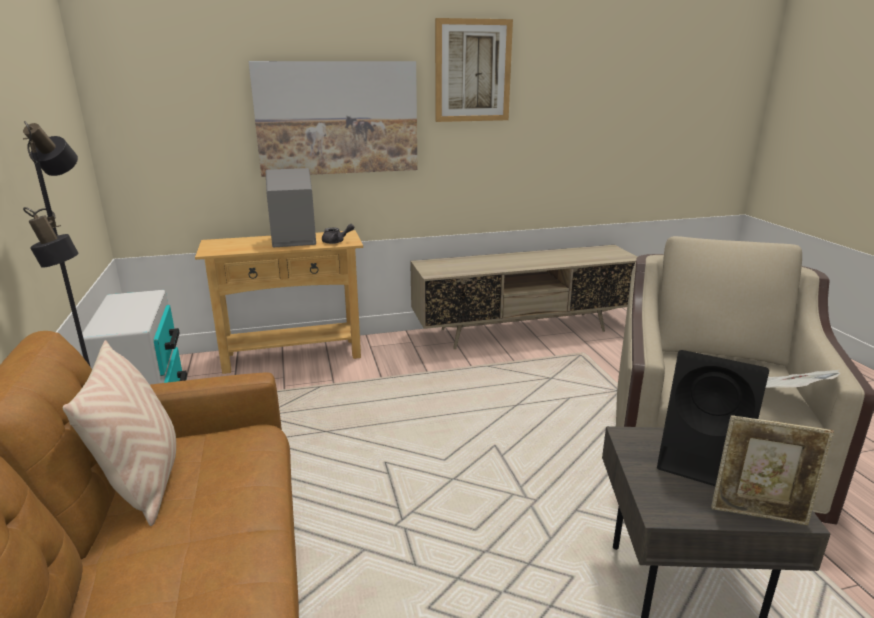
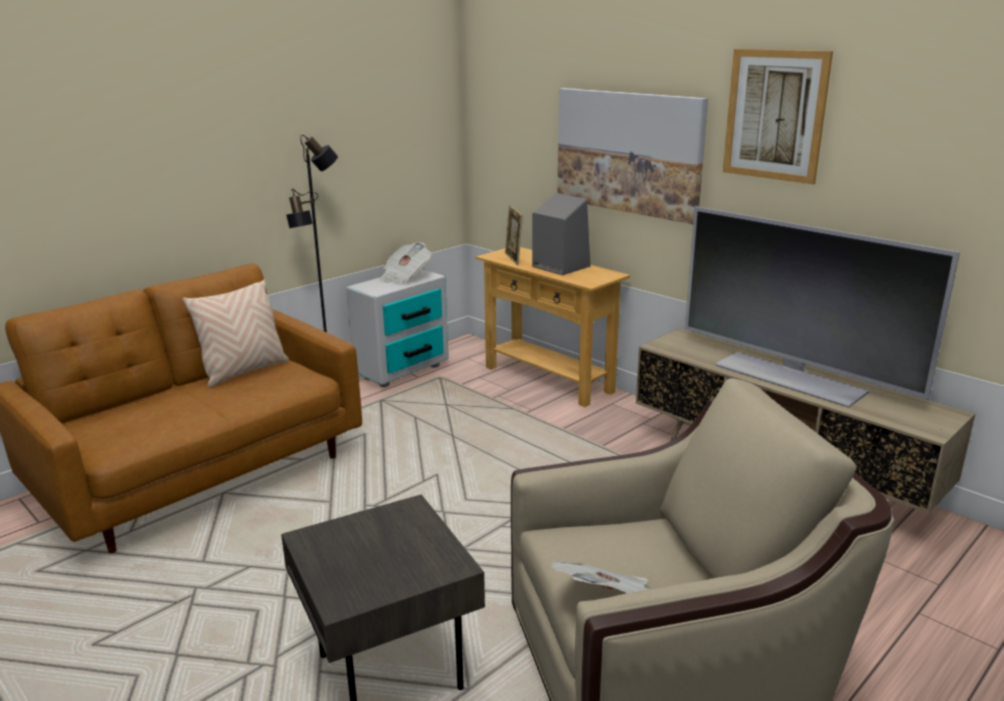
camera: 60 degrees right, 0 degrees up
(125, 305) = (404, 277): none -> newspaper
(336, 241) = (582, 278): grey teapot -> none
(528, 260) = (790, 377): none -> television
(705, 461) = (398, 550): black speaker -> none
(758, 514) = (330, 584): picture frame -> picture frame (513, 259)

